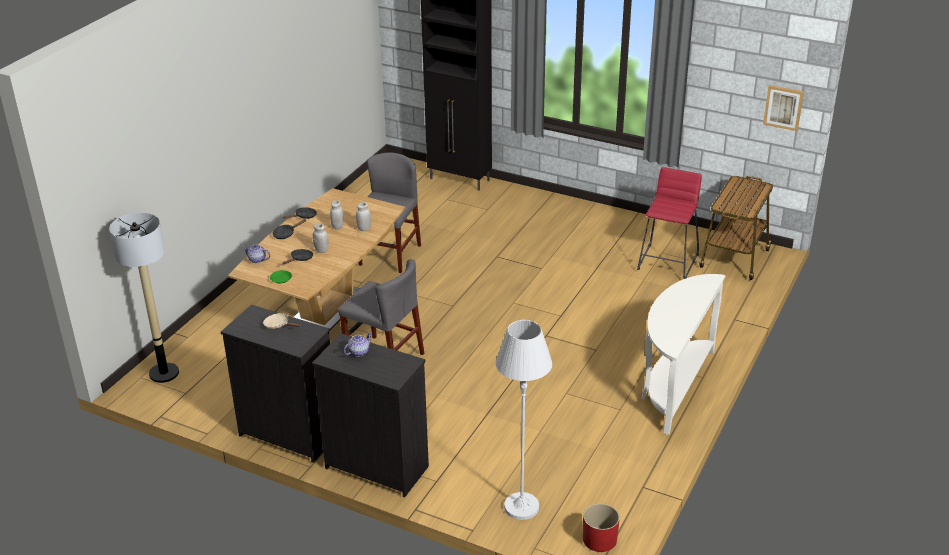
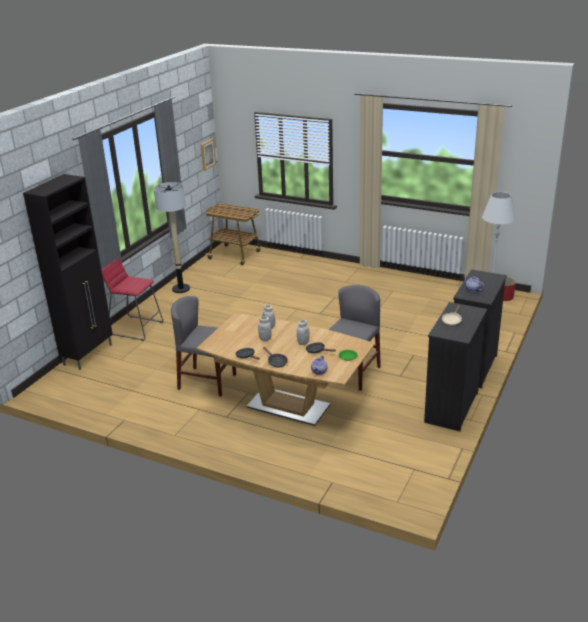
camera: 90 degrees left, 5 degrees down
(164, 373) = (388, 487): floor lamp -> floor lamp (181, 289)
(667, 261) = (234, 274): red stool -> red stool (136, 328)
(673, 386) = (368, 276): white console table -> none

